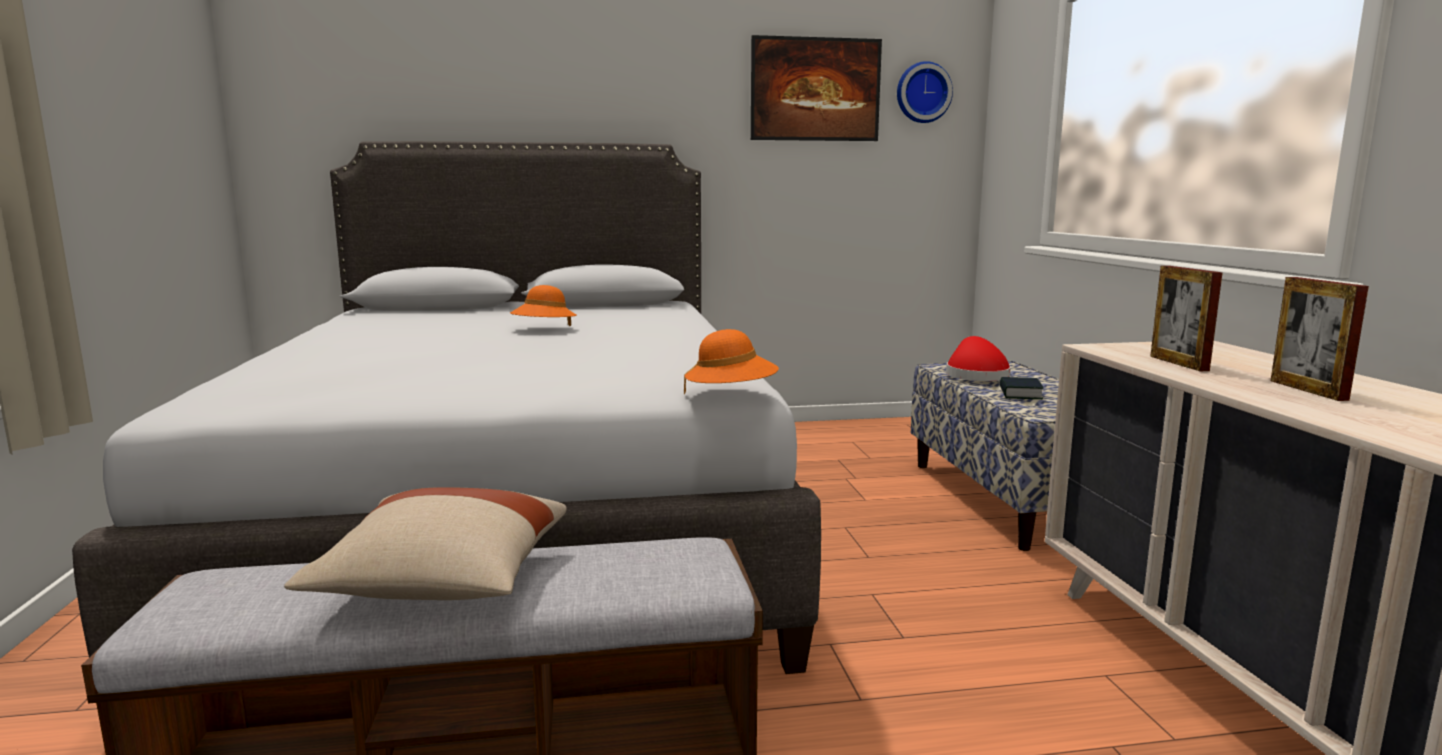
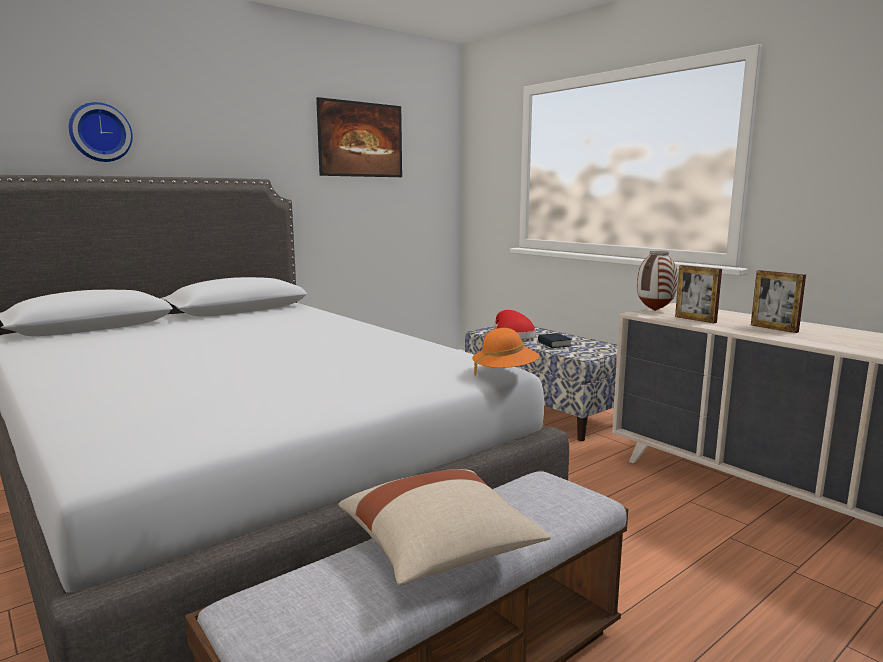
camera: 30 degrees left, 0 degrees up
(544, 330) = (248, 339): orange hat -> none
(922, 93) = (426, 144): wall clock -> wall clock (100, 132)
(1137, 346) = (654, 310): none -> vase

